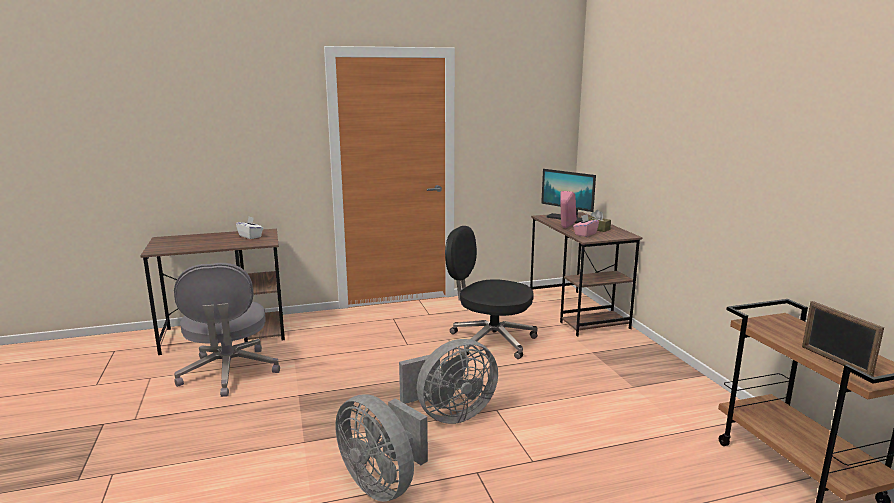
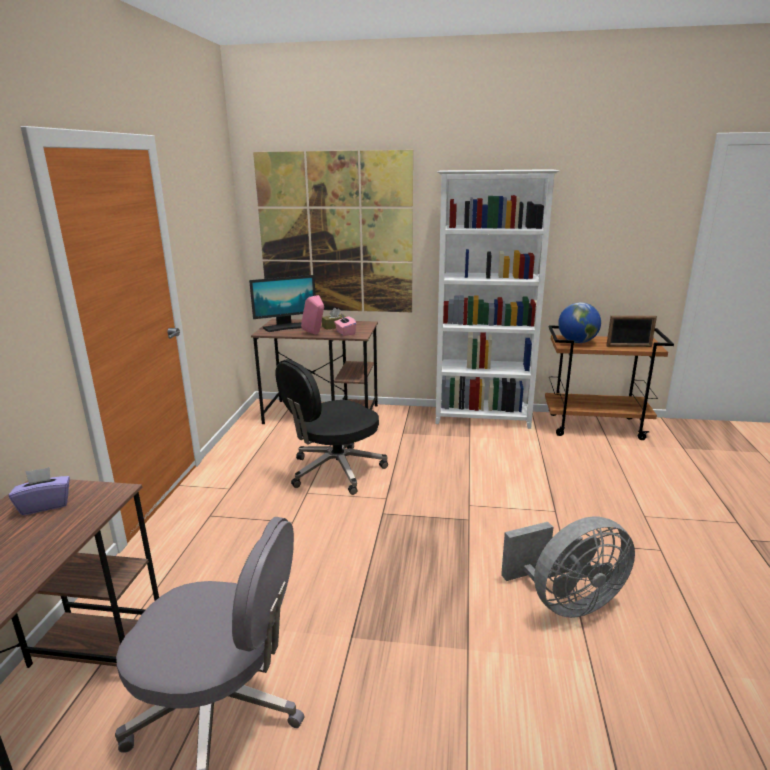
camera: 65 degrees left, 5 degrees up
(250, 236) = (45, 505): white tissue box -> purple tissue box
(449, 415) = (464, 532): grey fan -> none
(627, 139) = (335, 234): none -> picture
(690, 387) = (483, 418): none -> white bookcase
(782, 328) = (577, 342): none -> globe

